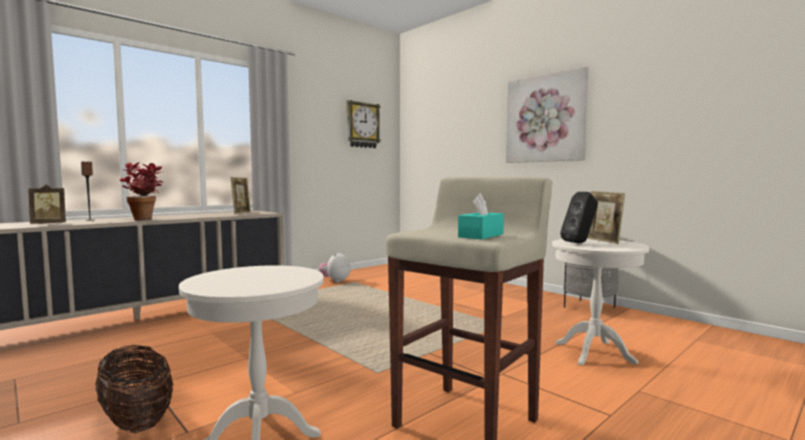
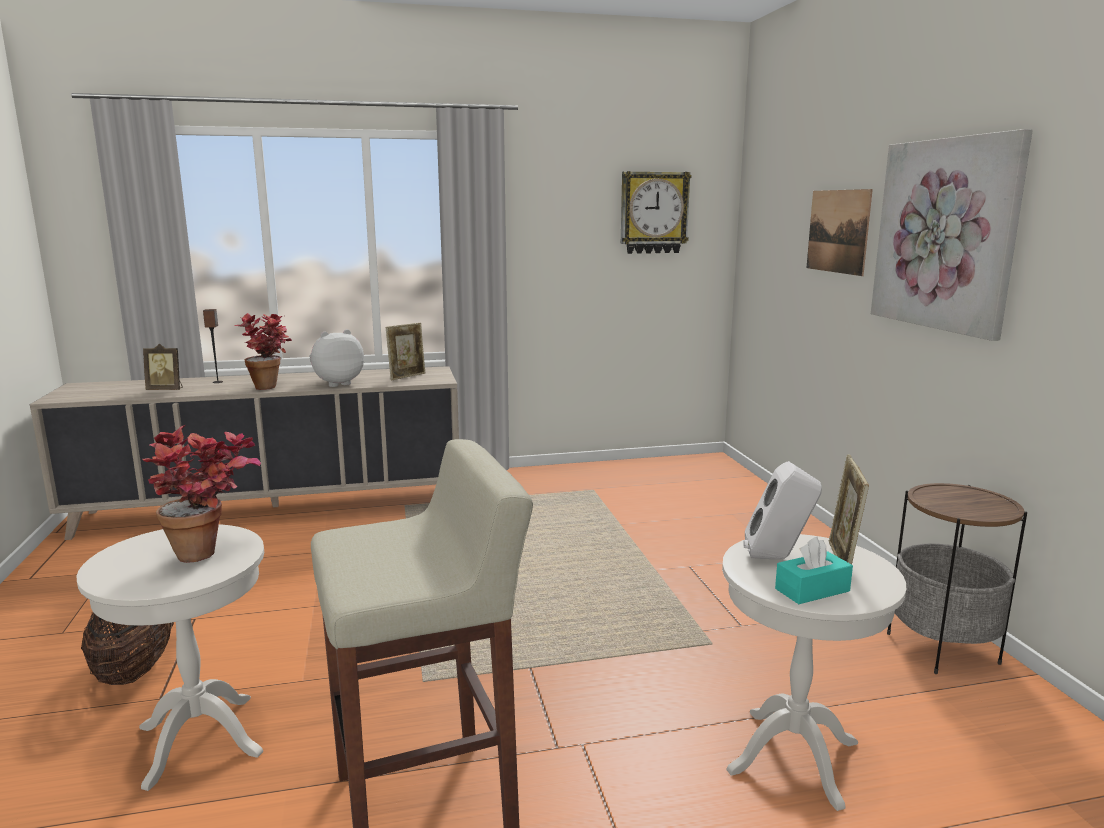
camera: 30 degrees right, 10 degrees up
(281, 273) = (211, 554): none -> potted plant
(335, 281) = (570, 481): plush toy -> plush toy (337, 383)
(476, 127) = (837, 231): none -> picture
(481, 235) = (379, 575): turquoise tissue box -> turquoise tissue box (812, 590)
(580, 243) = (778, 558): black speaker -> white speaker

